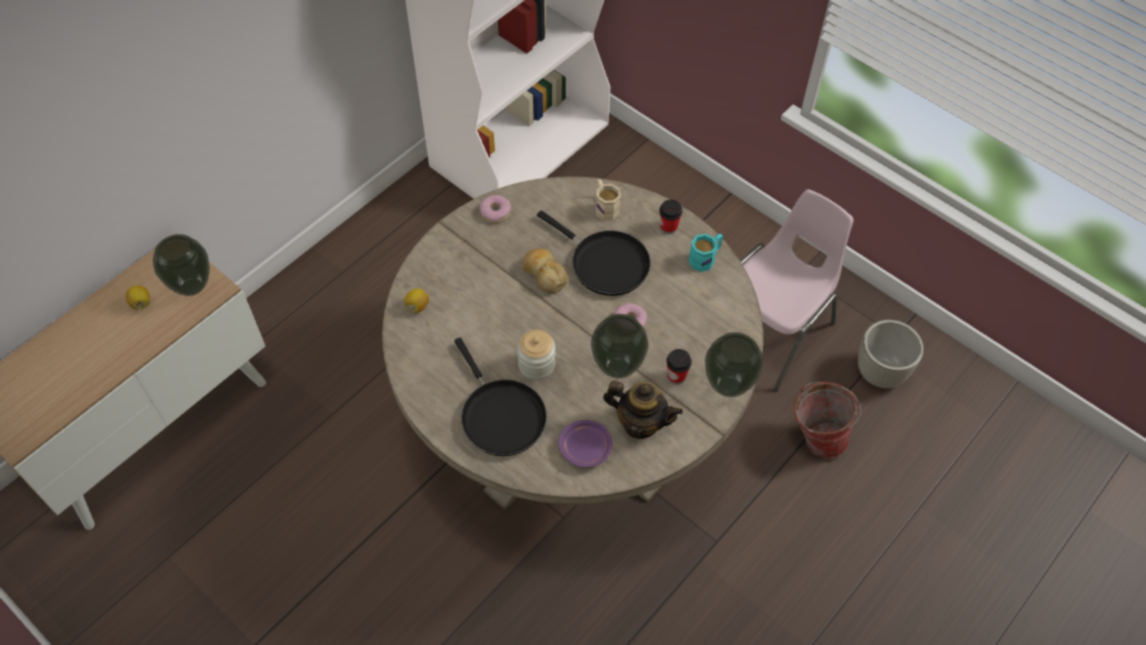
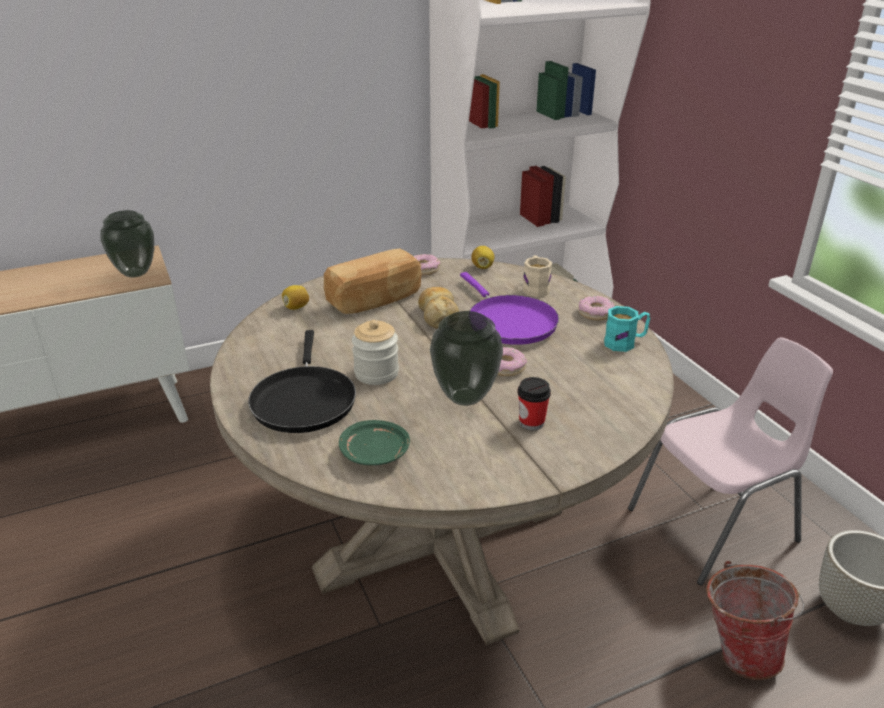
camera: 25 degrees right, 25 degrees down
(141, 303) = (87, 273): lemon -> lemon (482, 267)
(480, 272) = (375, 300): none -> bread
(586, 448) = (375, 453): purple plate -> green plate
(605, 263) = (508, 322): black frying pan -> purple frying pan
(640, 422) = (459, 450): teapot -> none
(668, 227) = (595, 313): cup -> donut
(729, 385) = (595, 448): vase -> none

